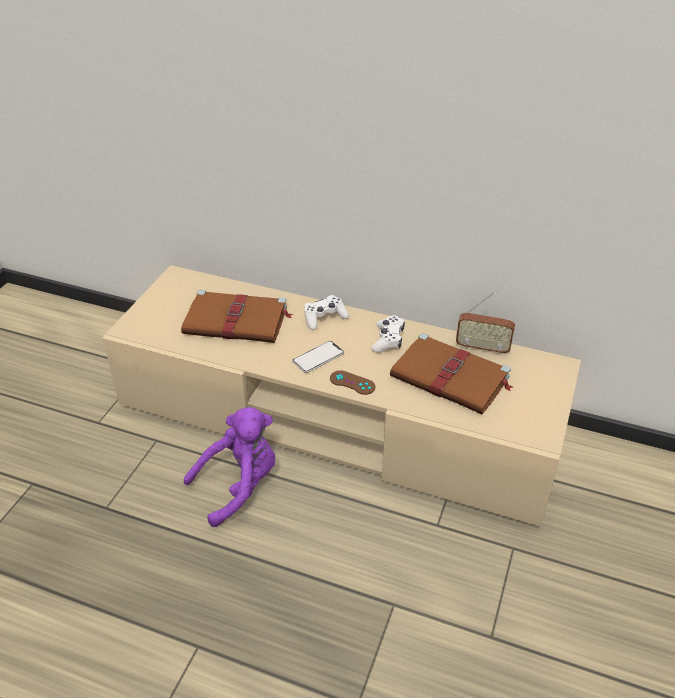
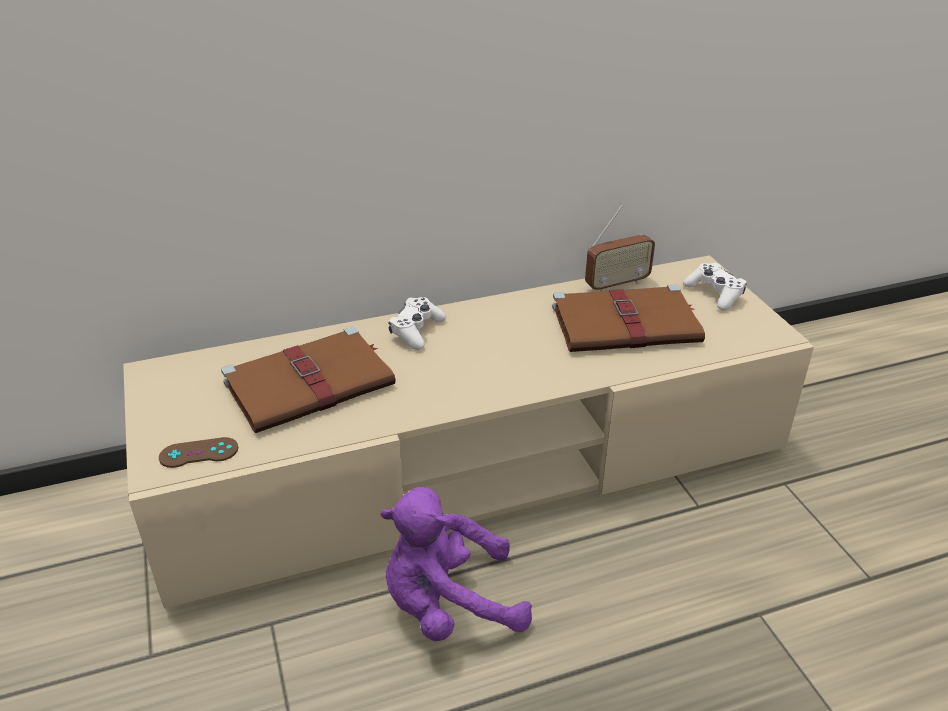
camera: 40 degrees left, 5 degrees down
(239, 485) = (448, 605): purple plush toy -> purple plush toy turned 120 degrees counterclockwise
(318, 357) = (466, 374): phone -> none
(352, 383) = (539, 380): brown game controller -> brown game controller (199, 453)
(388, 340) = (516, 320): white game controller -> white game controller (714, 294)

